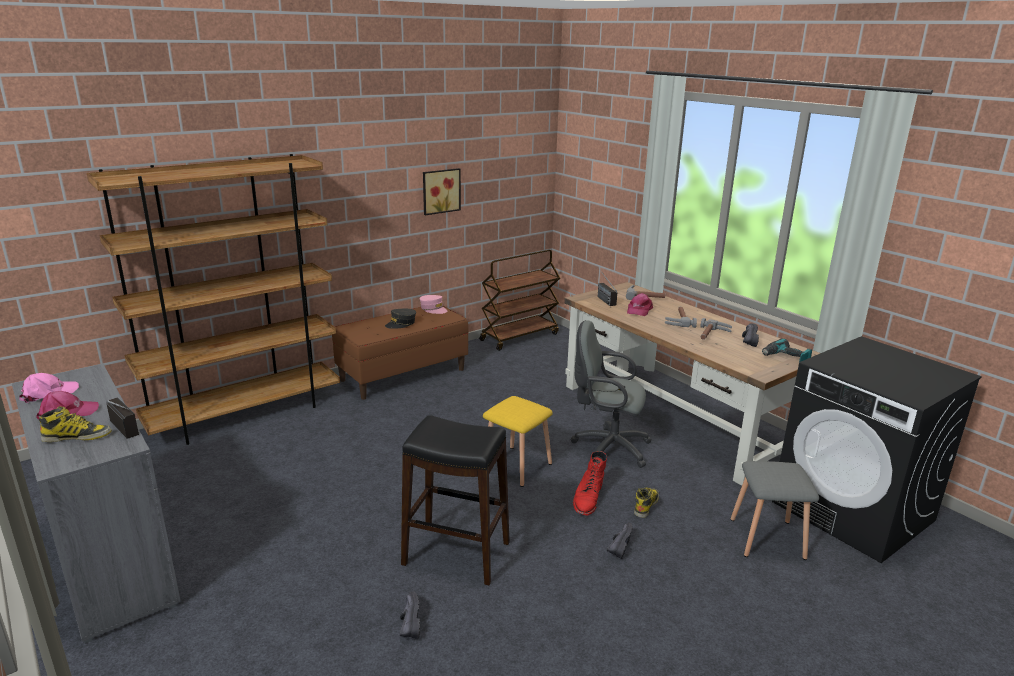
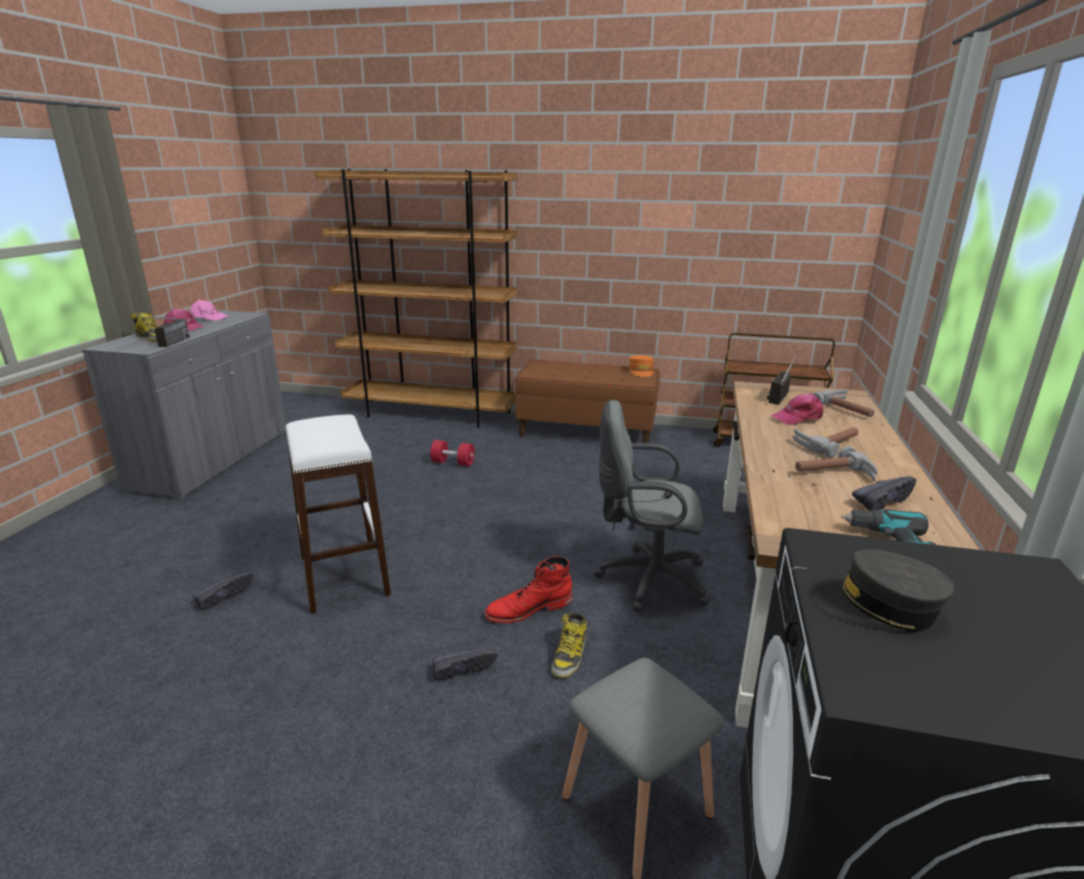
camera: 50 degrees right, 0 degrees up
(357, 443) = (453, 463): none -> red dumbbell
(401, 323) = (586, 373): grey cap -> grey cap (879, 608)
(433, 309) = (641, 371): pink cap -> orange cap
(440, 191) = (682, 235): picture -> none
(457, 553) = (344, 575): black stool -> white stool
(516, 466) = (525, 543): yellow stool -> none
(607, 447) = (647, 579): grey office chair -> grey office chair turned 60 degrees counterclockwise
(646, 505) = (569, 656): boot -> boot turned 120 degrees clockwise

